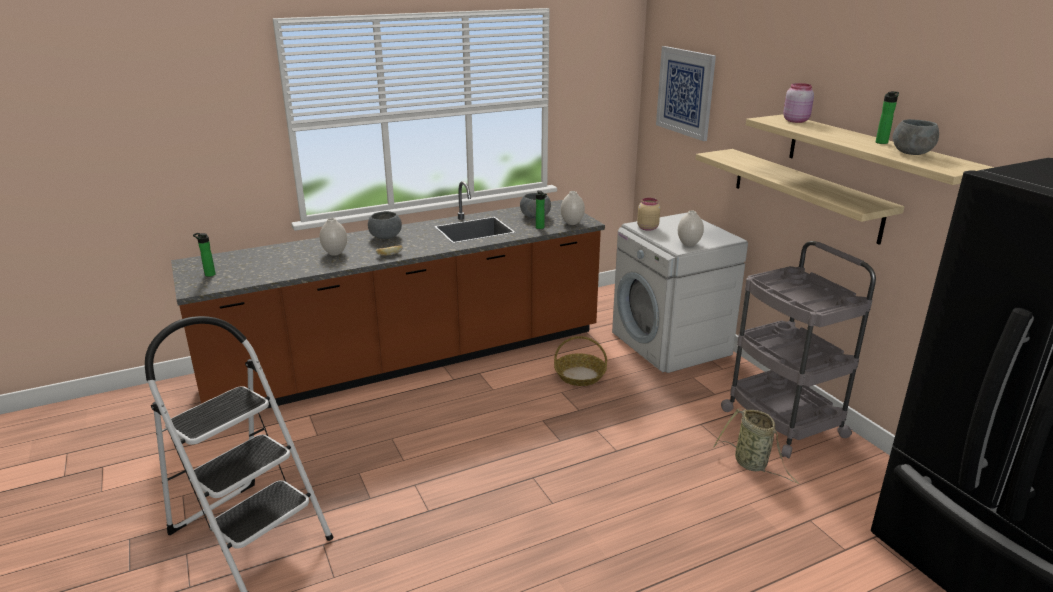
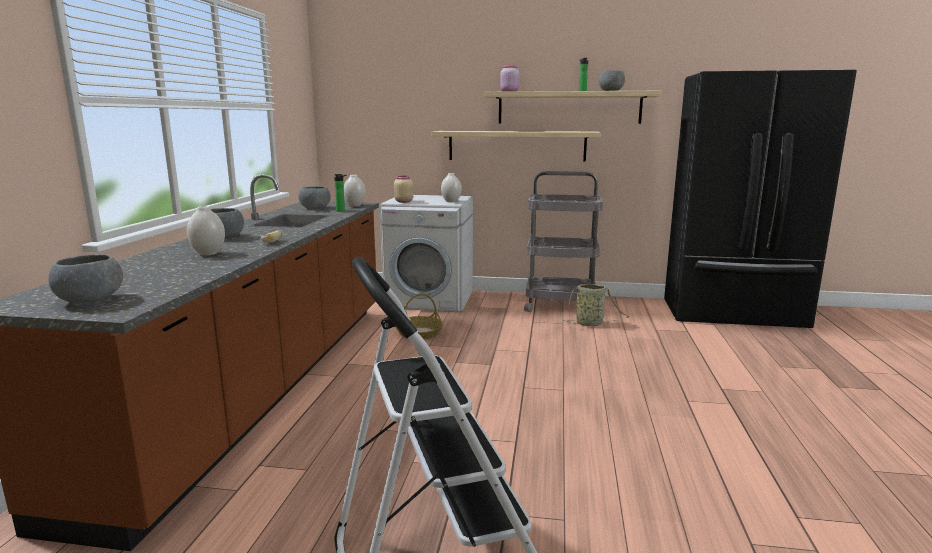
camera: 55 degrees left, 10 degrees down
(208, 274) = (90, 300): bottle -> grey bowl
(685, 92) = (375, 97): picture -> none

